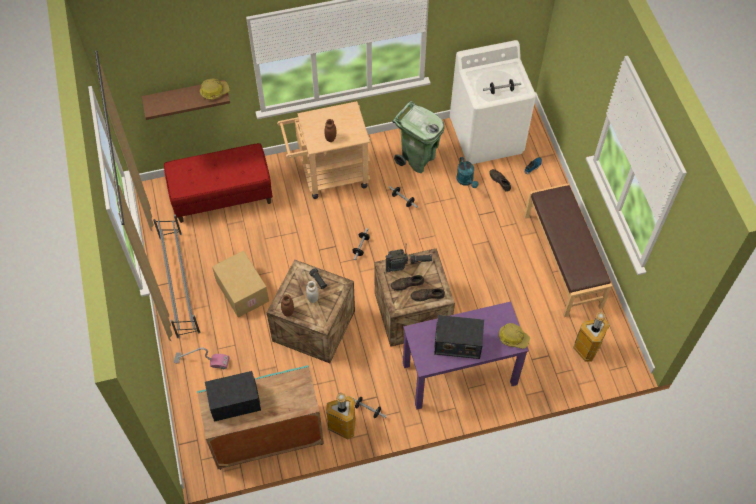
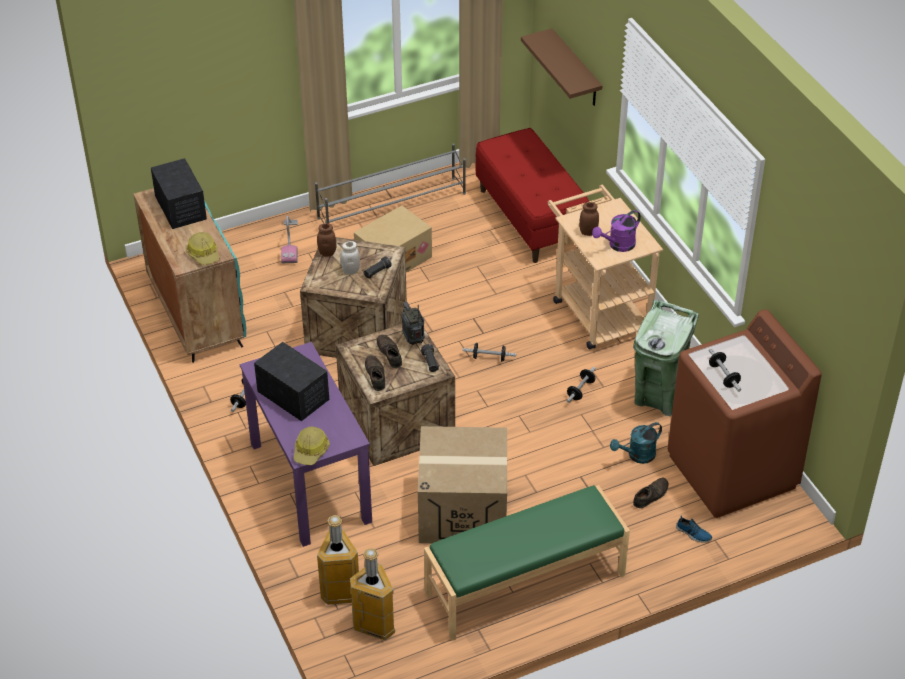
camera: 80 degrees right, 15 degrees down
(214, 91) = (579, 80): hard hat -> hard hat (204, 254)
(342, 426) = (218, 377): trash can -> trash can (340, 590)
(348, 124) = (618, 245): none -> purple watering can
(457, 343) = (293, 395): radio -> radio turned 135 degrees clockwise
(487, 136) = (732, 471): white washing machine -> brown washing machine
(497, 284) = (463, 510): none -> cardboard box
(563, 260) = (525, 585): brown bench -> green bench

